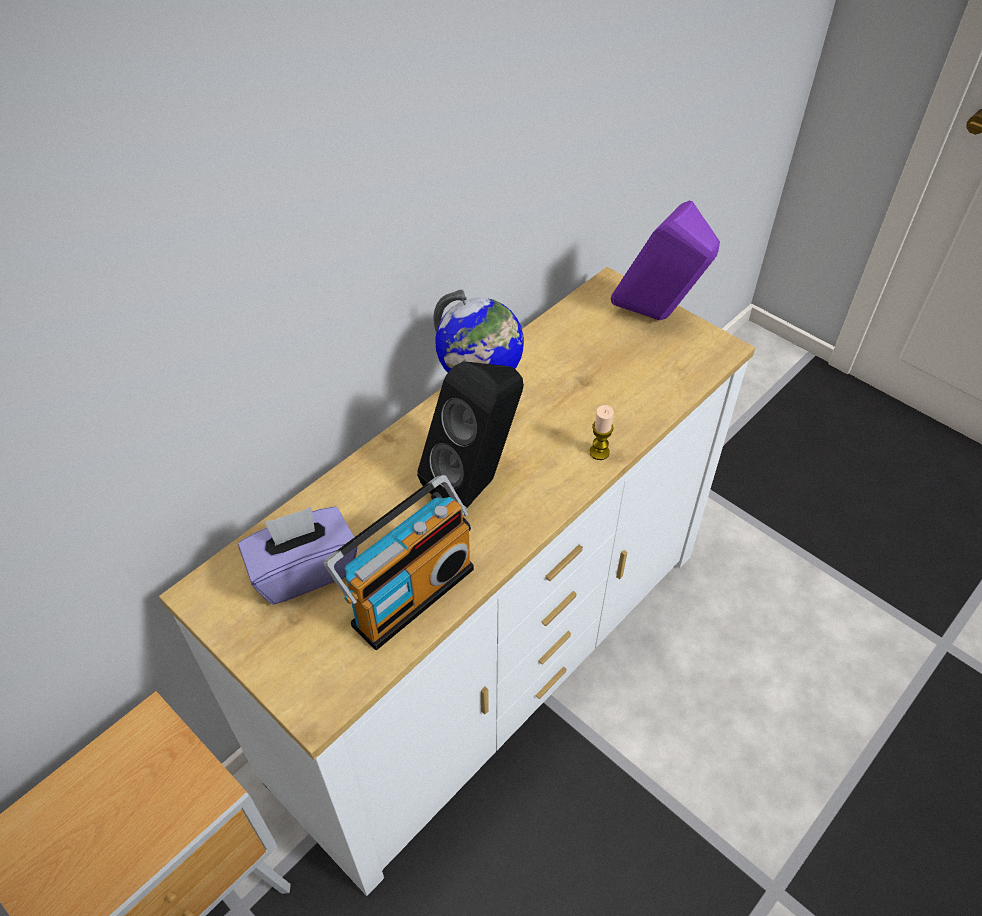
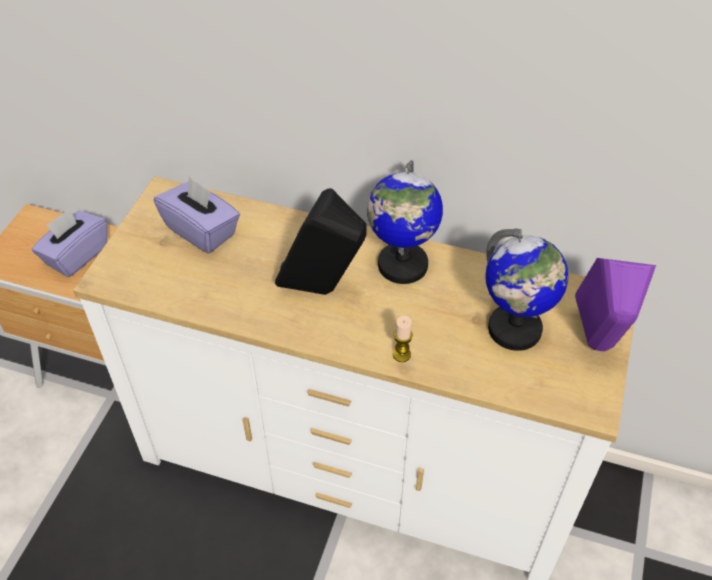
camera: 65 degrees right, 0 degrees up
(135, 792) = (76, 255): none -> purple tissue box
(409, 592) = (208, 289): radio -> none
(611, 360) = (514, 329): none -> globe

